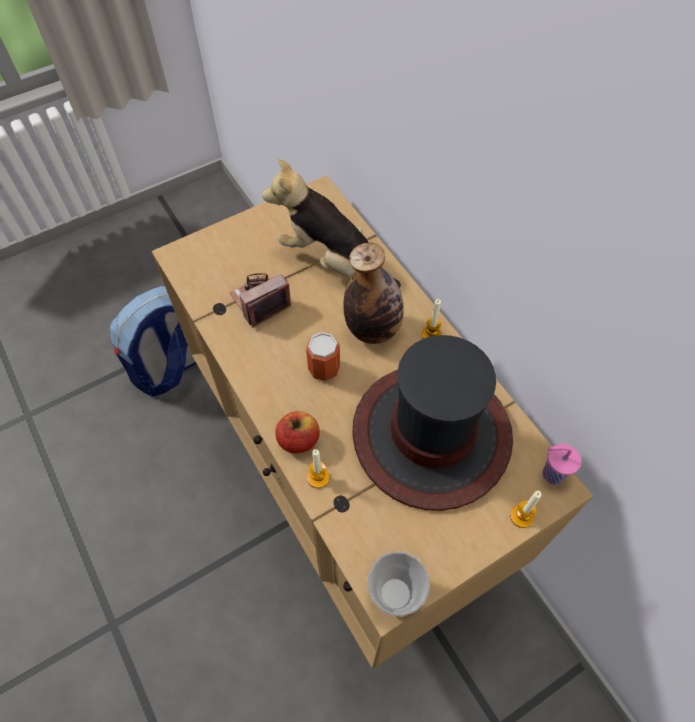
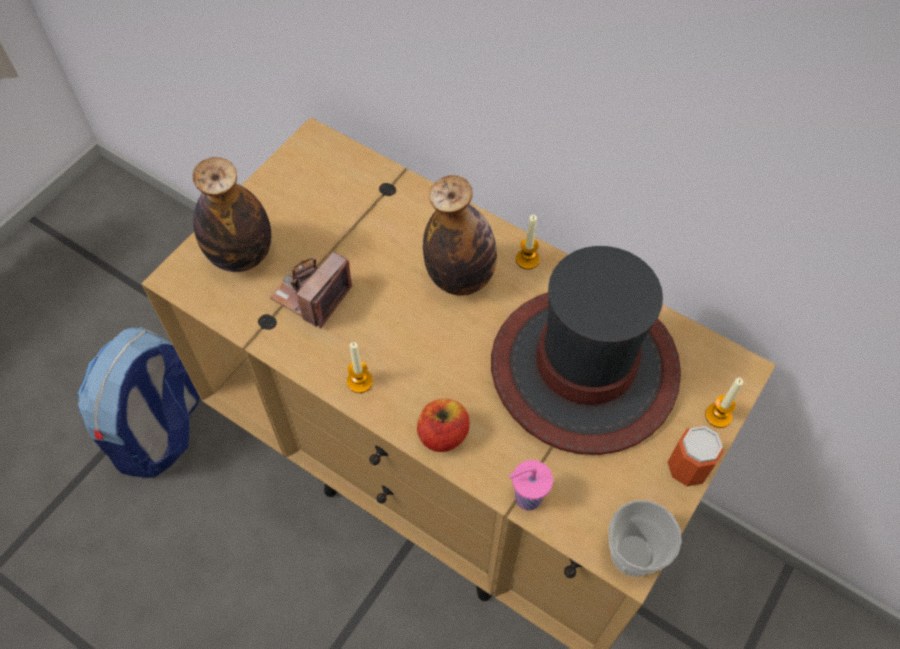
camera: 25 degrees left, 0 degrees up
(227, 256) = (241, 255): none -> bottle
(318, 477) = (487, 466): candle -> candle (359, 381)
(324, 369) = (429, 343): can -> can (687, 468)
(332, 261) = (372, 216): plush toy -> none
(551, 474) = (725, 359): pink cup -> pink cup (526, 498)

